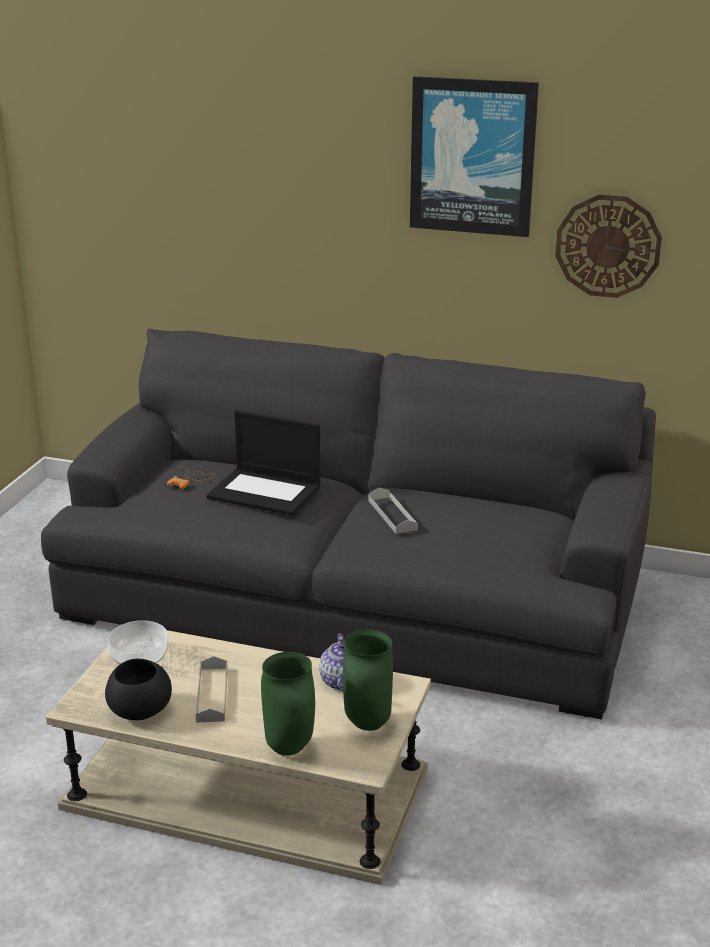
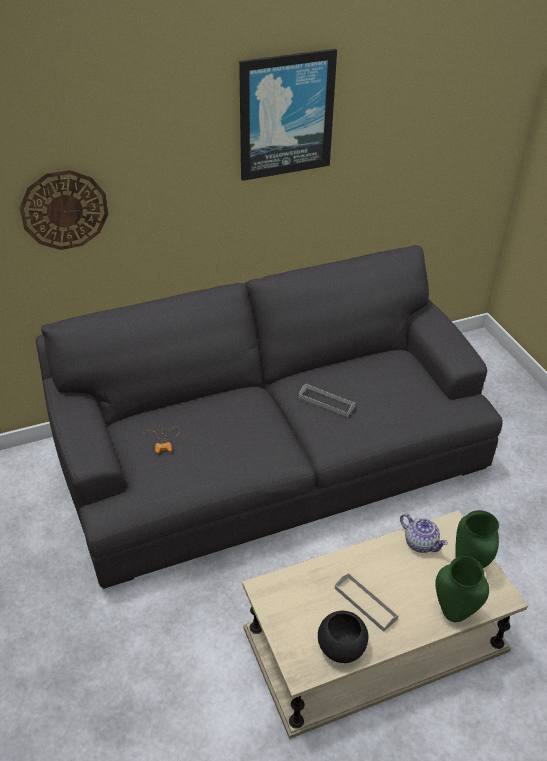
camera: 40 degrees left, 15 degrees up
(139, 657) = (287, 604): bowl -> none
(266, 492) = (229, 423): laptop -> none
(608, 246) = (380, 157): wall clock -> wall clock (64, 210)

